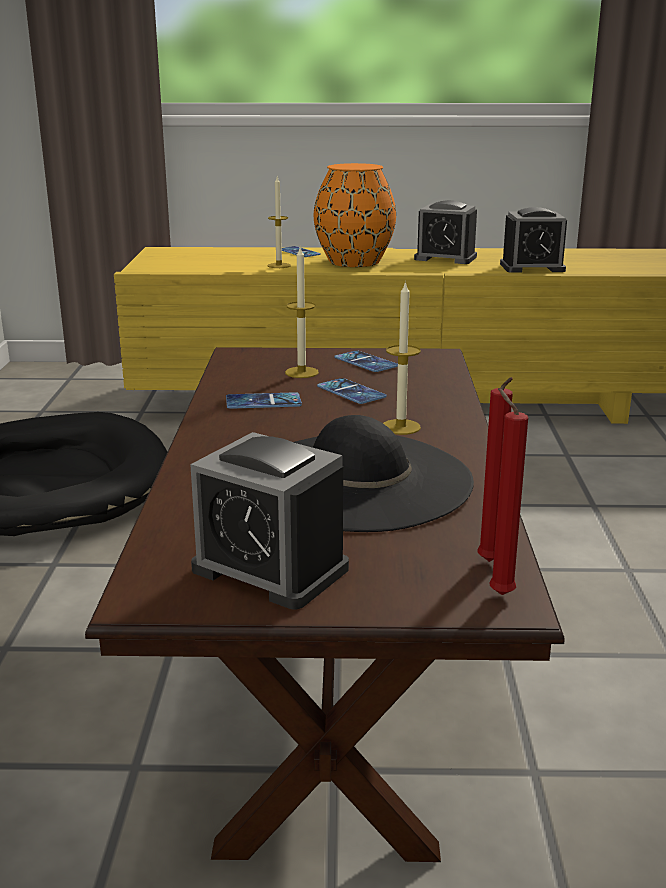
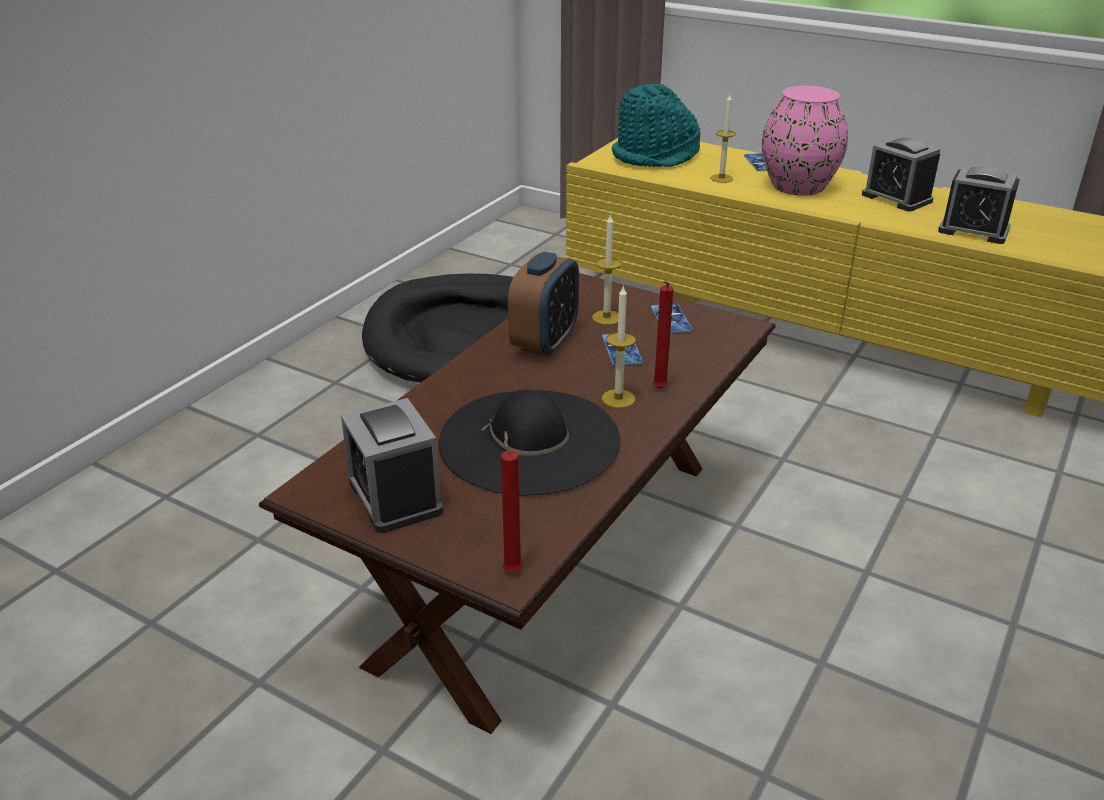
camera: 30 degrees right, 10 degrees up
(195, 260) = (656, 156): none -> turquoise hat
(263, 402) = (545, 342): phone -> alarm clock
(353, 261) = (797, 186): orange vase -> pink vase
(490, 563) = (535, 544): red candle -> red candle (659, 390)

